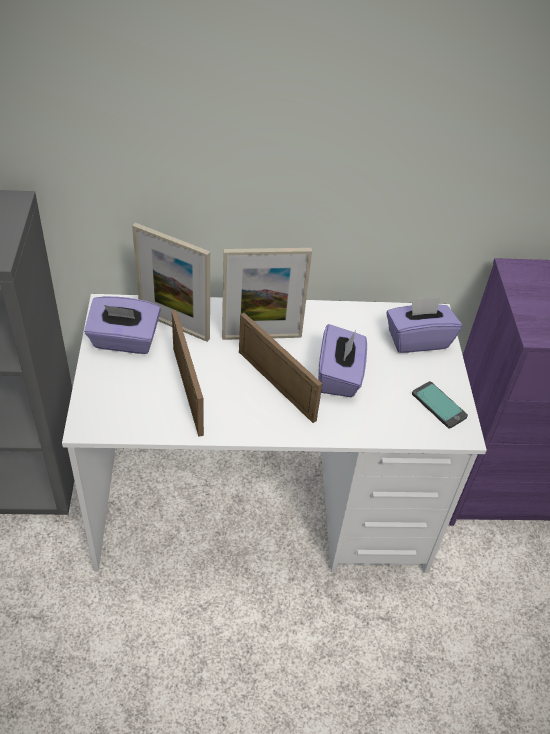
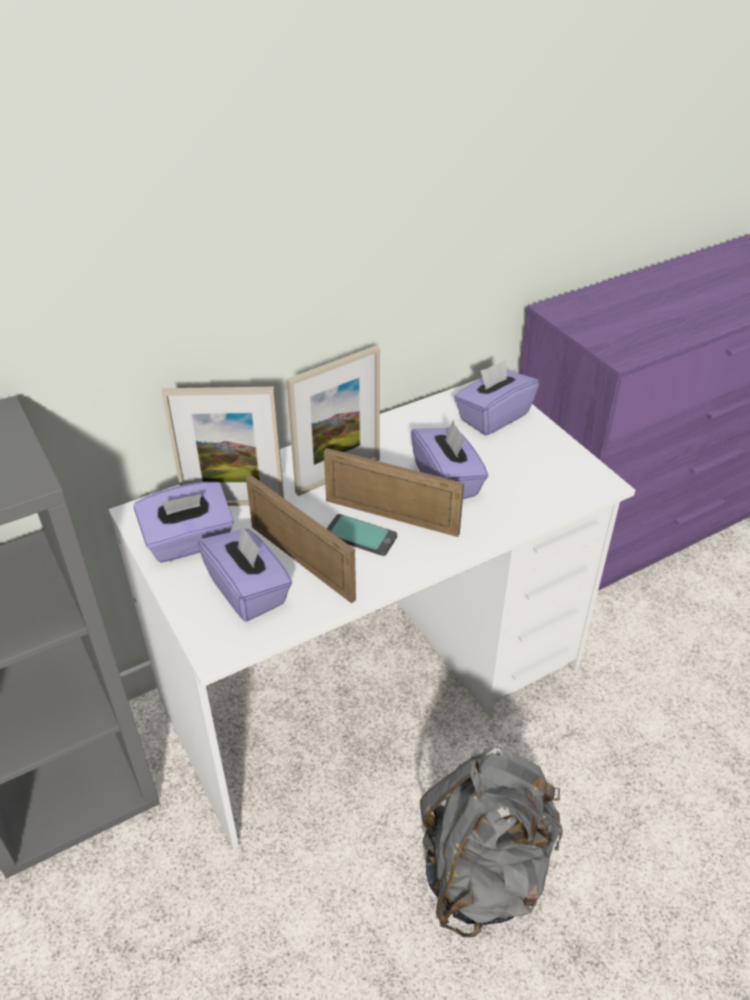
camera: 25 degrees left, 5 degrees down
(137, 394) = (248, 590): none -> purple tissue box
(250, 681) = (484, 871): none -> grey backpack
(439, 405) = (561, 468): phone -> phone (360, 535)

